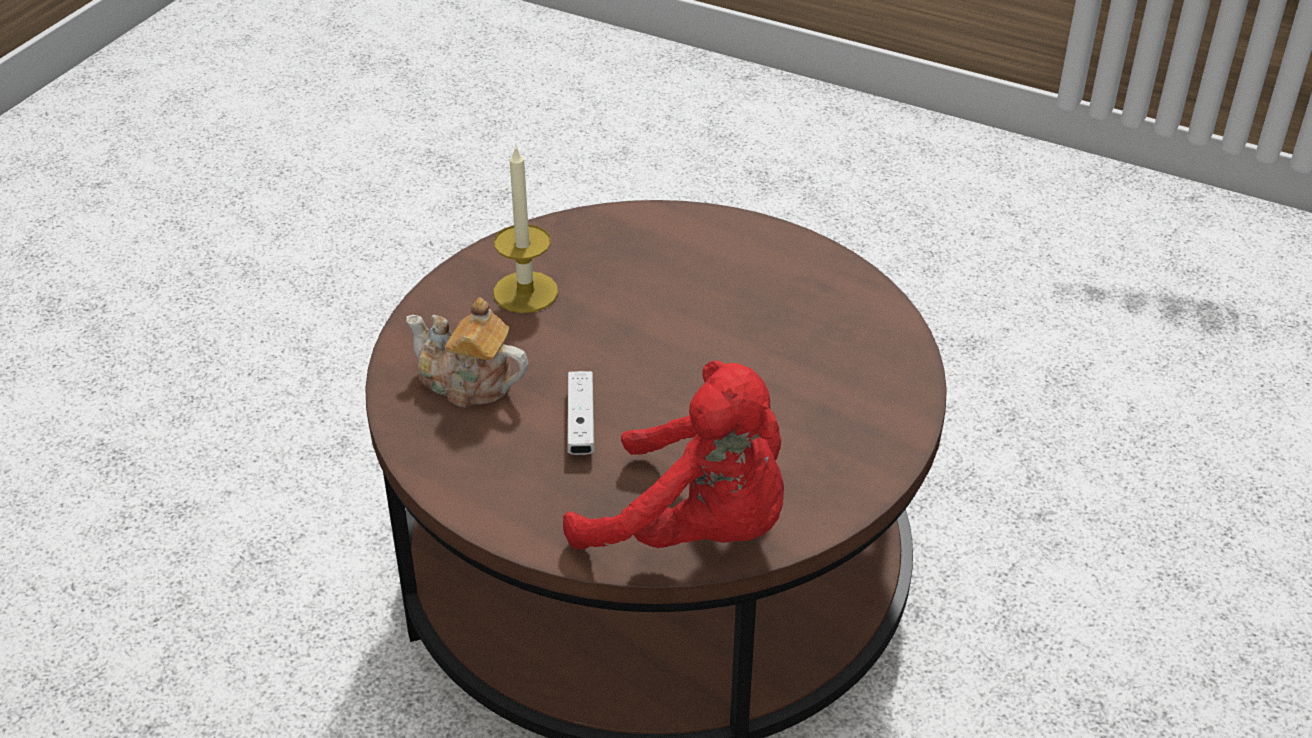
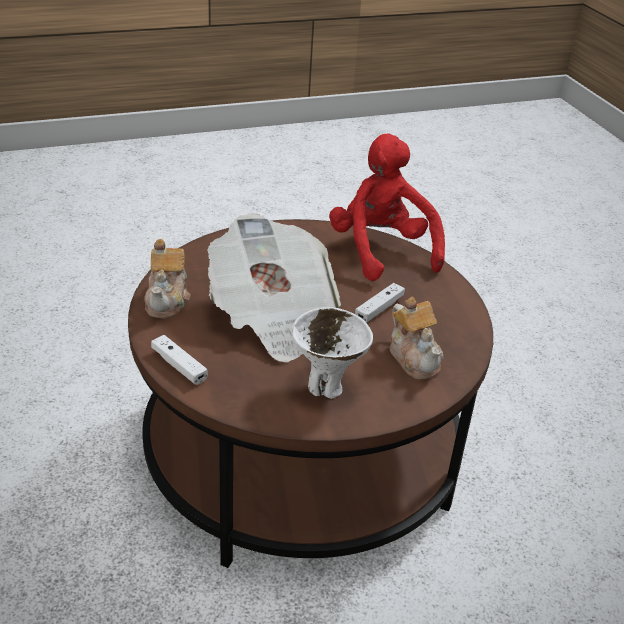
camera: 140 degrees left, 5 degrees down
(525, 292) = (326, 386): candle -> white bowl
(683, 330) = (274, 317): none -> newspaper
(692, 223) = (179, 366): none -> white game controller
(821, 275) = (168, 300): none -> teapot

